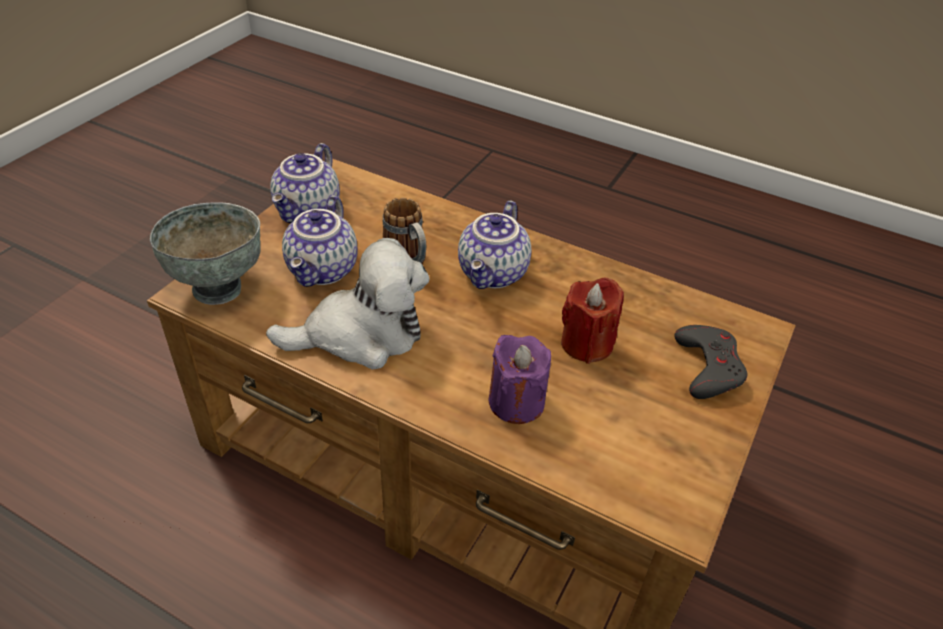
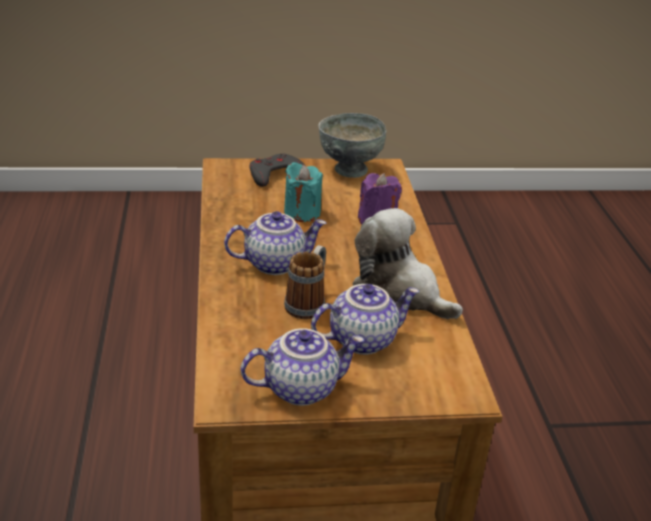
camera: 125 degrees left, 10 degrees down
(218, 286) = (444, 383): grey bowl -> grey bowl (349, 170)
(586, 343) = (302, 212): red candle -> turquoise candle

